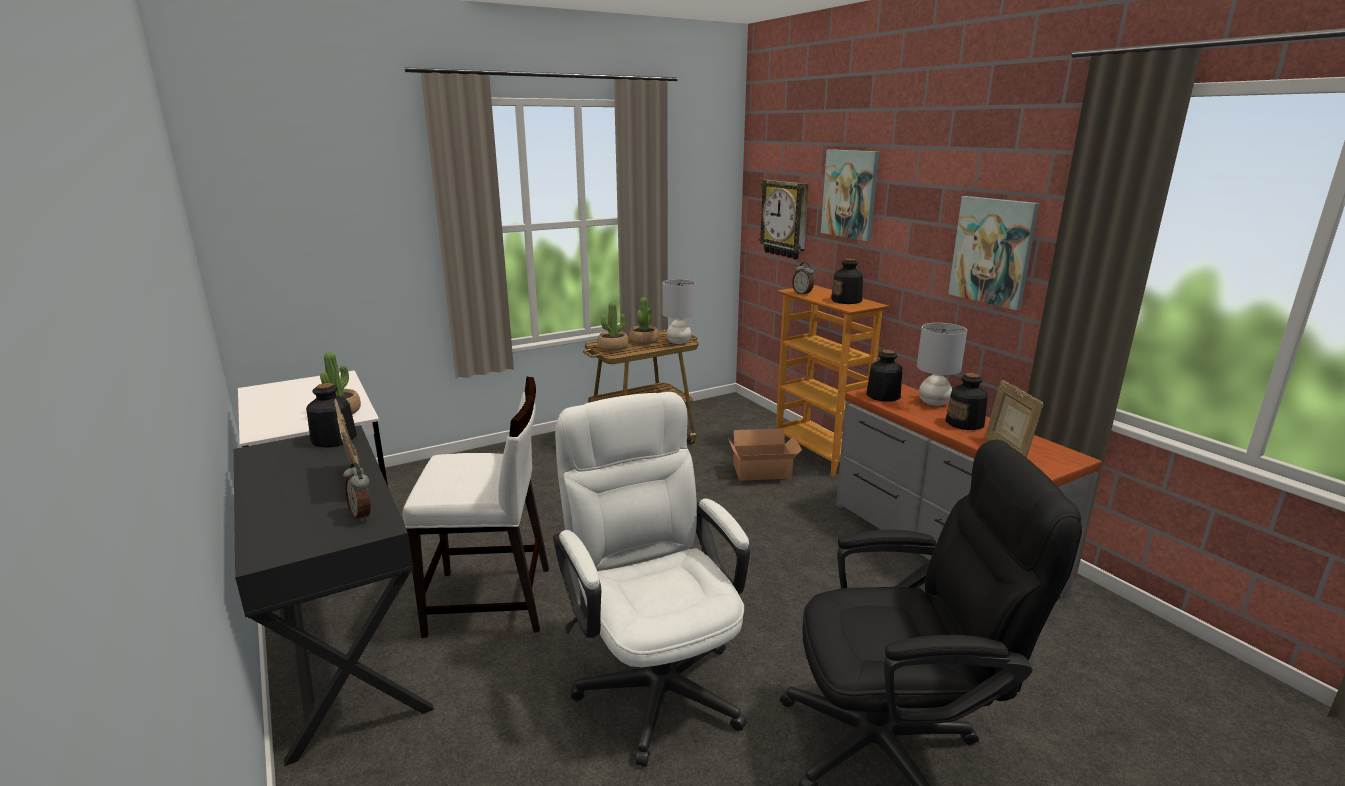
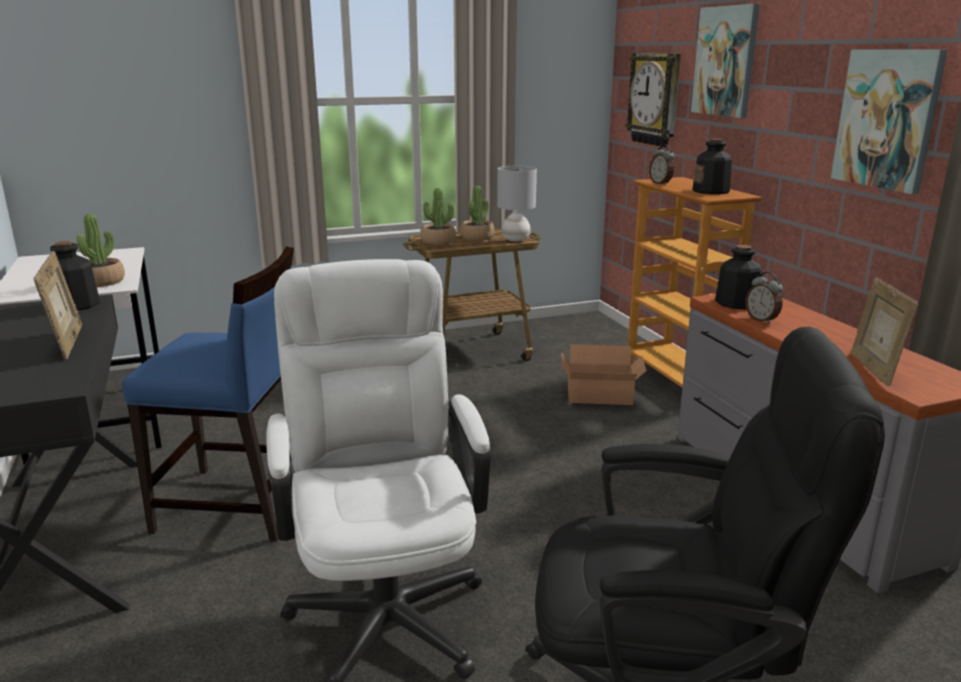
camera: 10 degrees right, 0 degrees up
(362, 515) = (50, 375): alarm clock -> alarm clock (762, 320)
(491, 601) = (238, 504): white chair -> blue chair
(933, 402) = (799, 313): grey table lamp -> none
(965, 423) = (831, 337): bottle -> none

